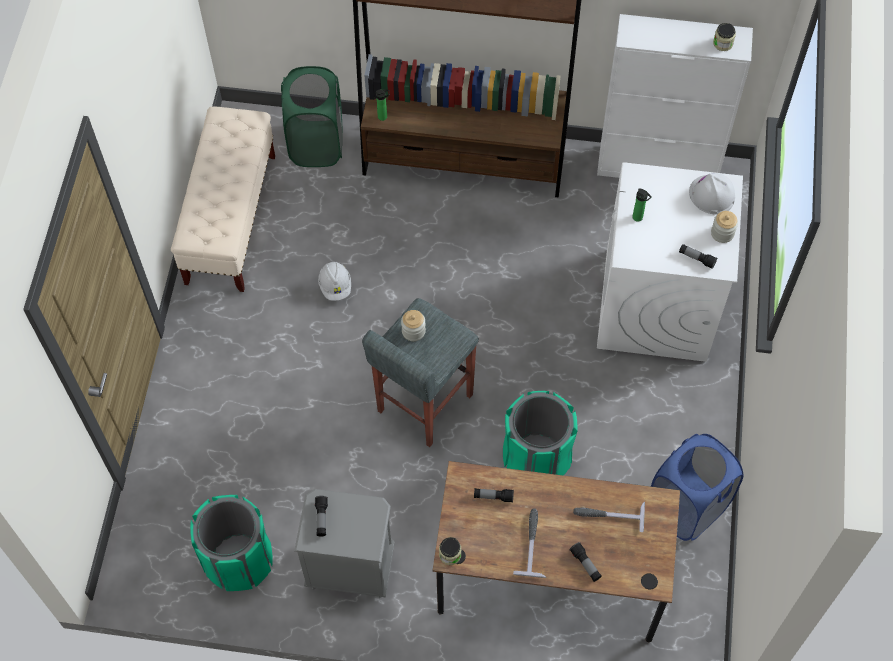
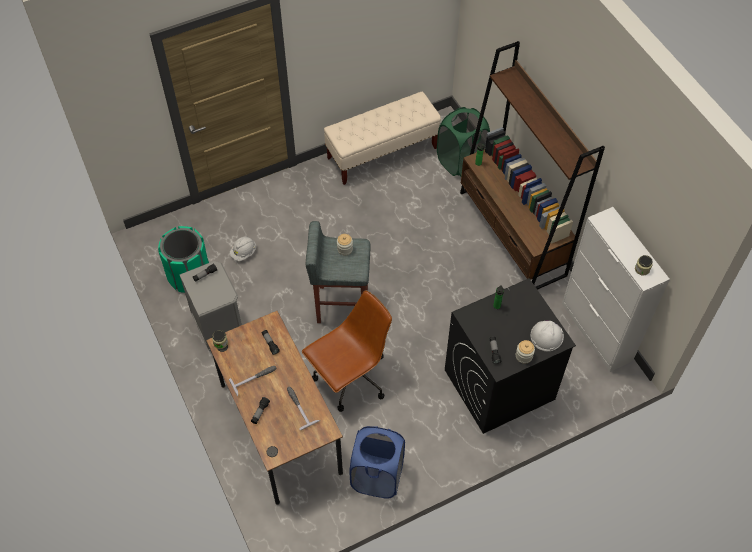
camera: 55 degrees right, 5 degrees down
(335, 286) = (380, 222): white hard hat -> white hard hat (244, 253)
(536, 457) = (350, 379): green trash can -> brown office chair
(656, 306) = (499, 385): white washing machine -> black washing machine

